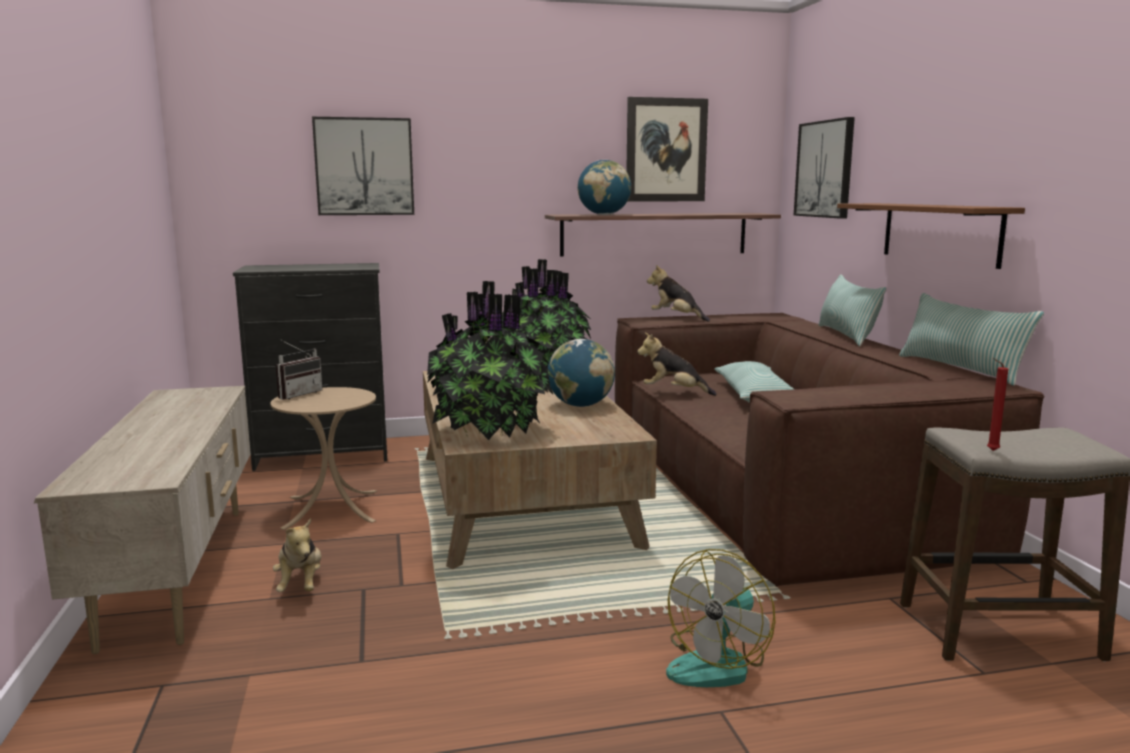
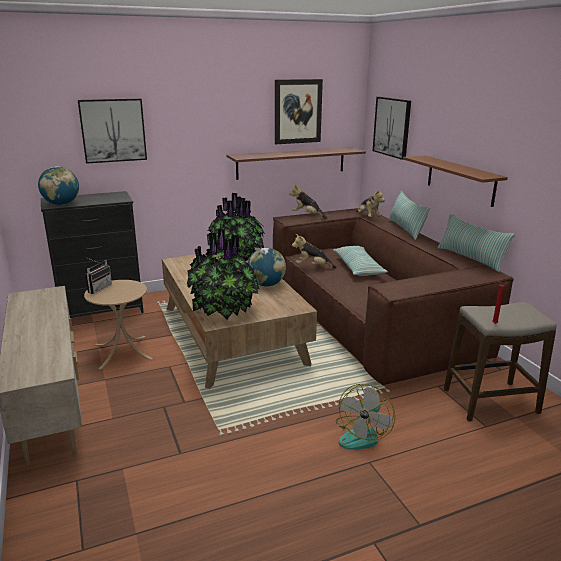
camera: 10 degrees left, 10 degrees up
(301, 585) = (127, 407): plush toy -> plush toy (368, 217)
(604, 214) = (263, 155): globe -> globe (61, 204)

